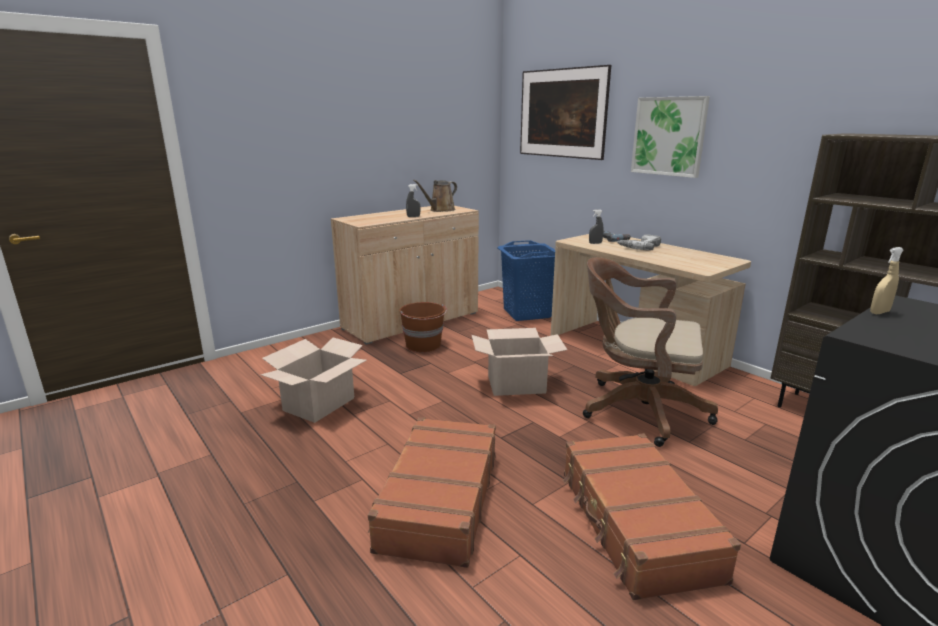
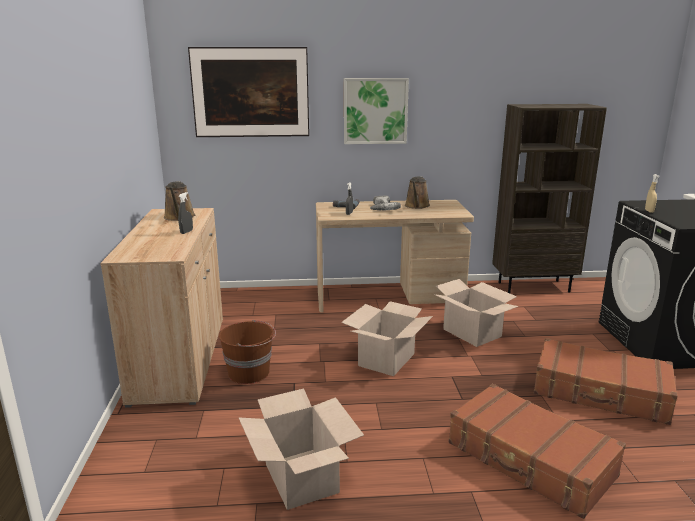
camera: 55 degrees left, 0 degrees up
(527, 313) = (261, 302): blue laundry basket -> none
(637, 409) = (471, 333): brown office chair -> cardboard box
(680, 254) = (416, 206): none -> brown watering can

